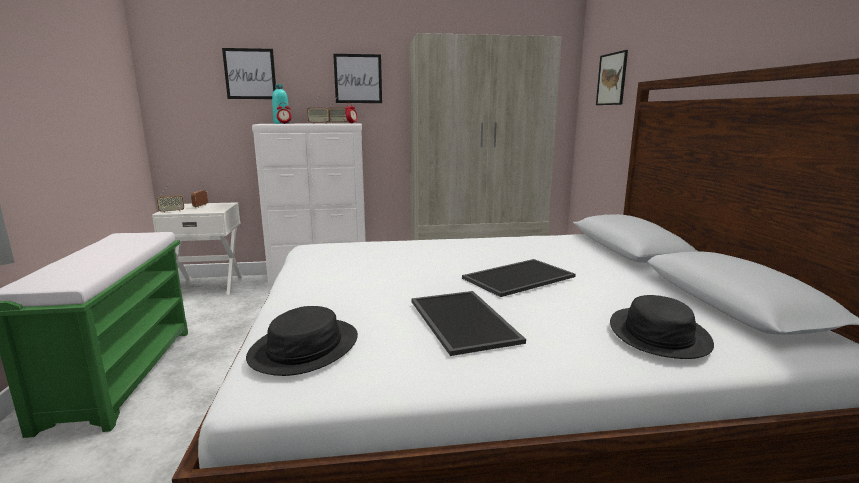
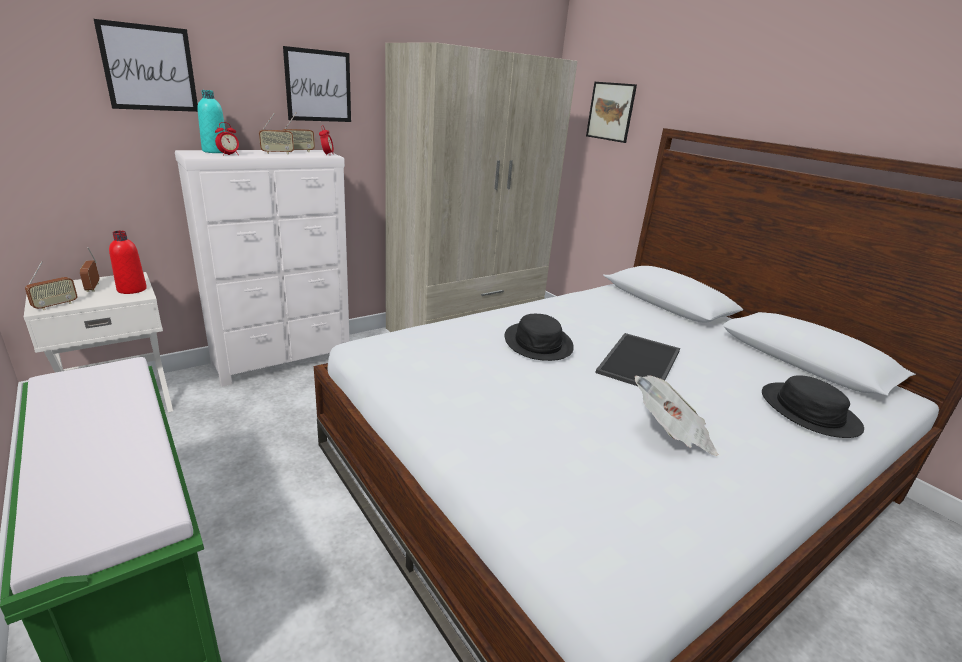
camera: 30 degrees left, 10 degrees up
(217, 208) = (132, 289): none -> red bottle
(305, 348) = (587, 518): black hat -> black hat (538, 343)
(465, 321) = (671, 434): tray -> newspaper

